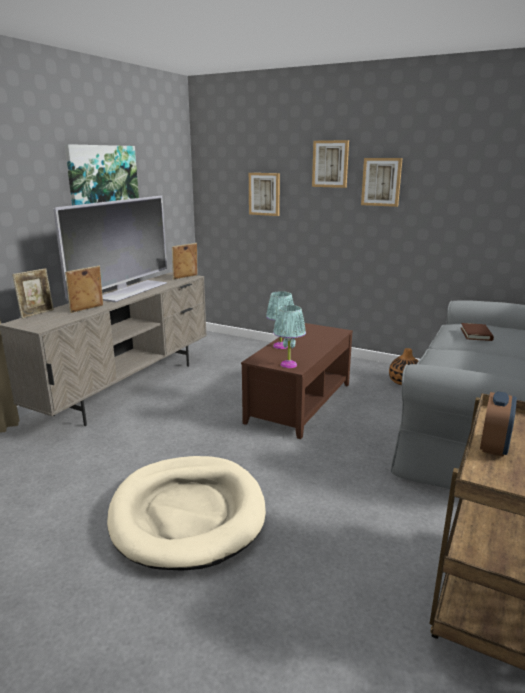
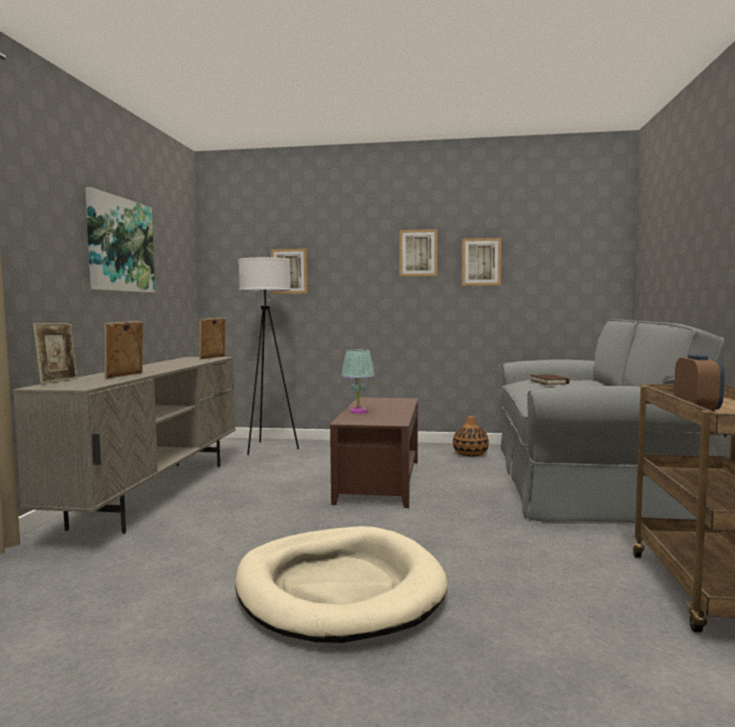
camera: 20 degrees left, 15 degrees down
(130, 290) = (159, 366): television -> none
(238, 349) = (268, 448): none -> white floor lamp
(289, 365) = (385, 421): turquoise table lamp -> none
(330, 164) = (363, 237): picture -> picture (481, 262)

